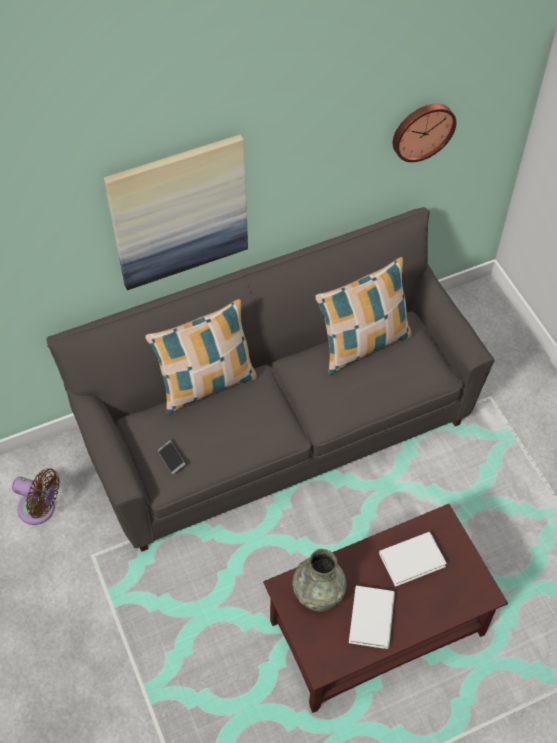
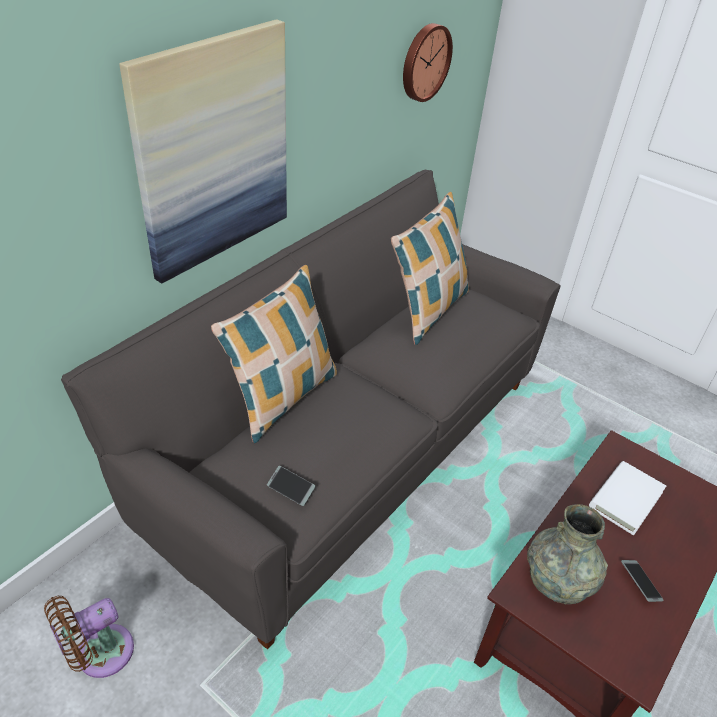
camera: 30 degrees left, 15 degrees down
(40, 509) = (99, 654): brown fan -> brown fan turned 150 degrees clockwise
(371, 618) = (640, 583): white book -> phone

